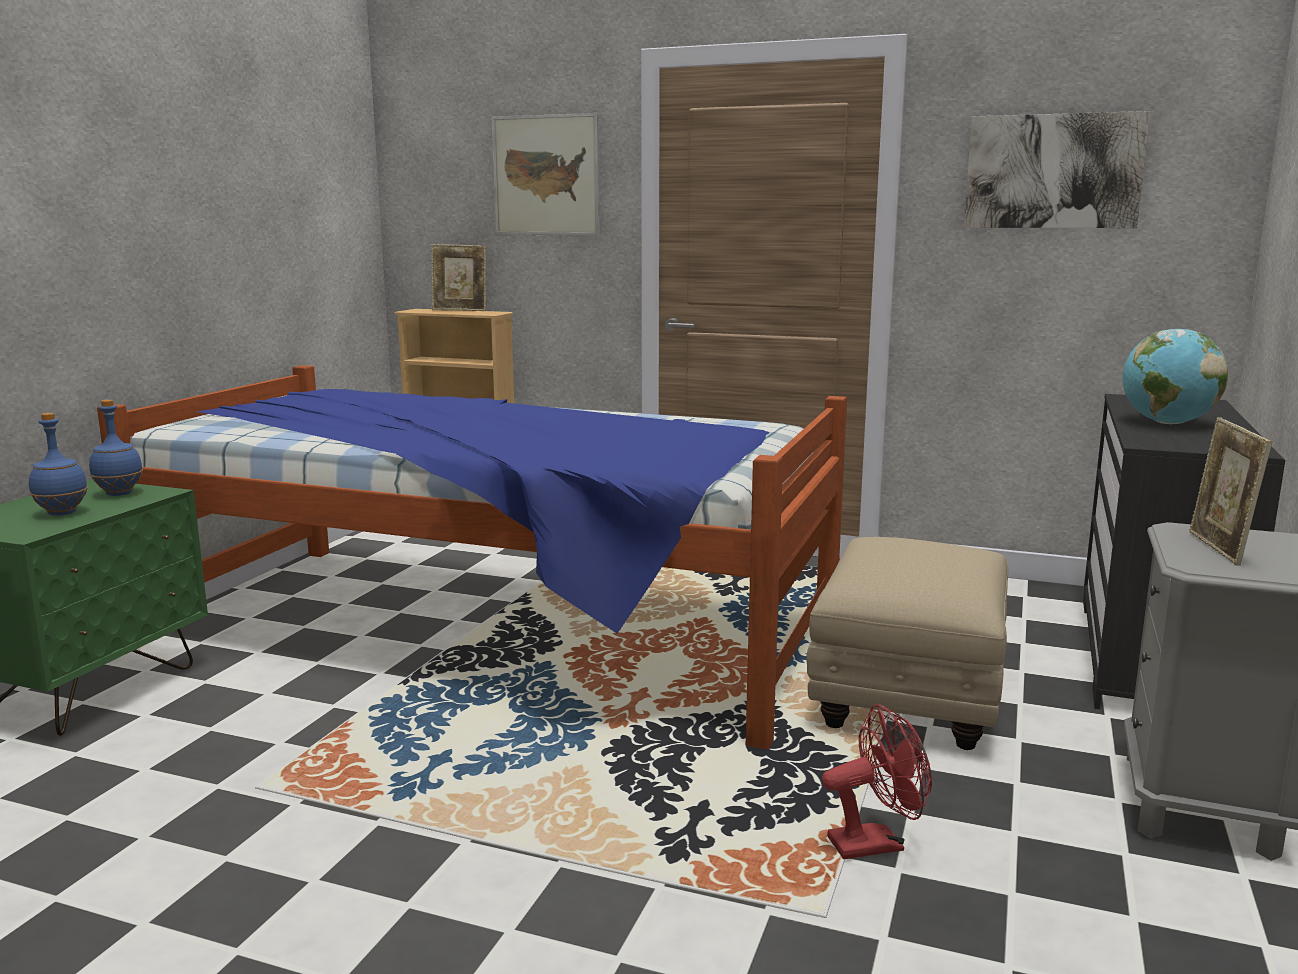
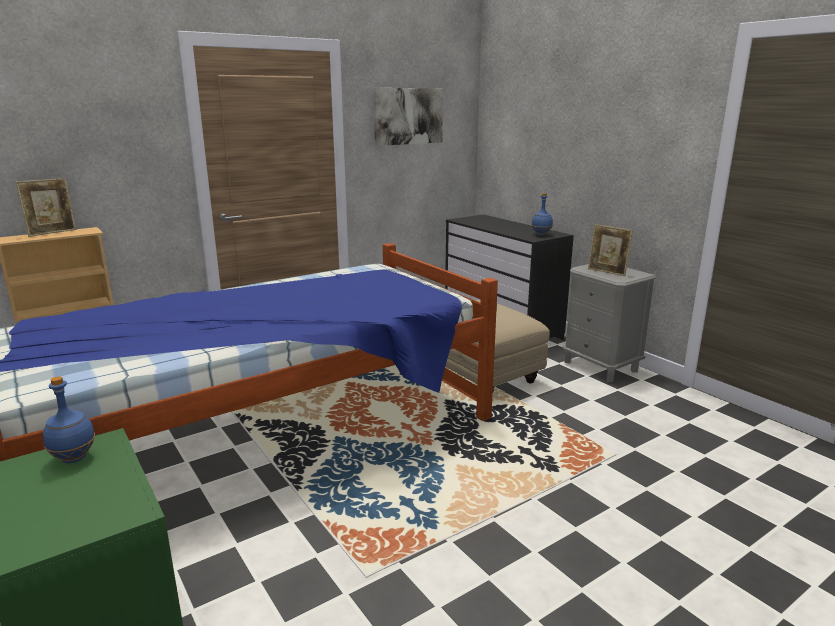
camera: 55 degrees left, 5 degrees up
(63, 513) = (90, 490): blue bottle -> blue bottle (541, 234)
(546, 175) = (109, 120): picture -> none
(875, 843) = (577, 425): red fan -> none
(1167, 423) = (507, 228): globe -> none

